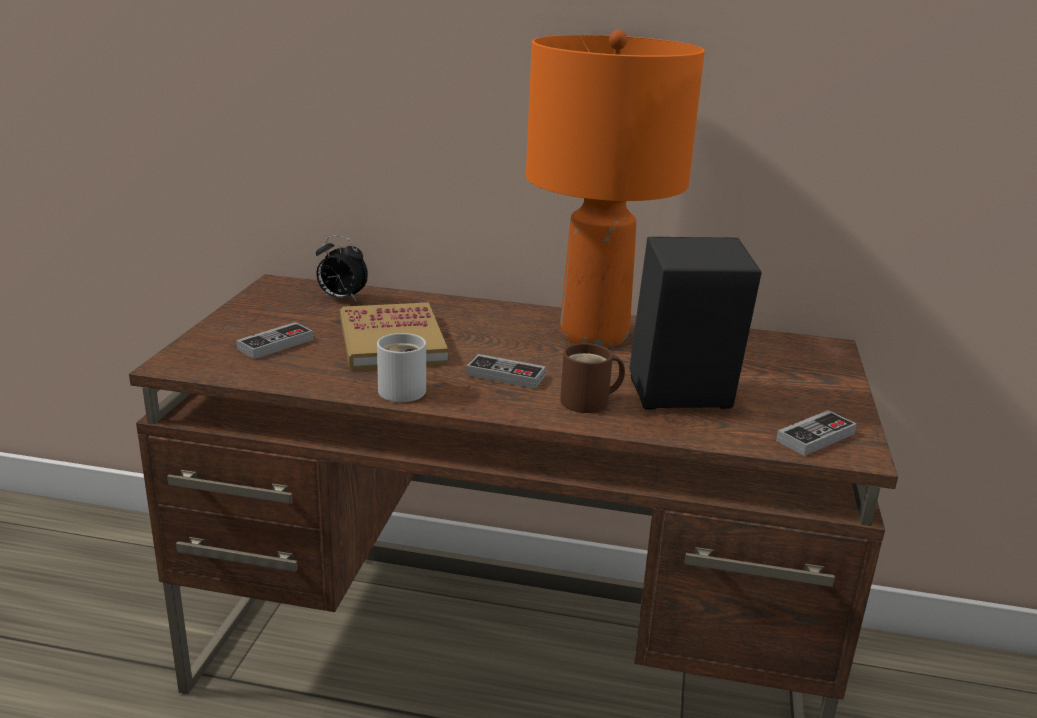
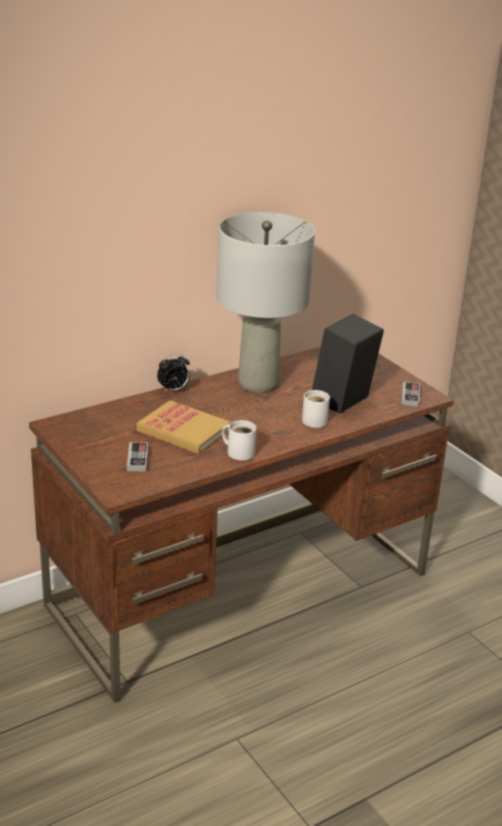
camera: 45 degrees left, 5 degrees up
(341, 298) = (107, 418): alarm clock -> alarm clock (173, 390)
(505, 375) = (264, 424): game controller -> none
(589, 402) = (316, 420): brown mug -> white mug
(594, 336) = (259, 384): orange table lamp -> grey table lamp

